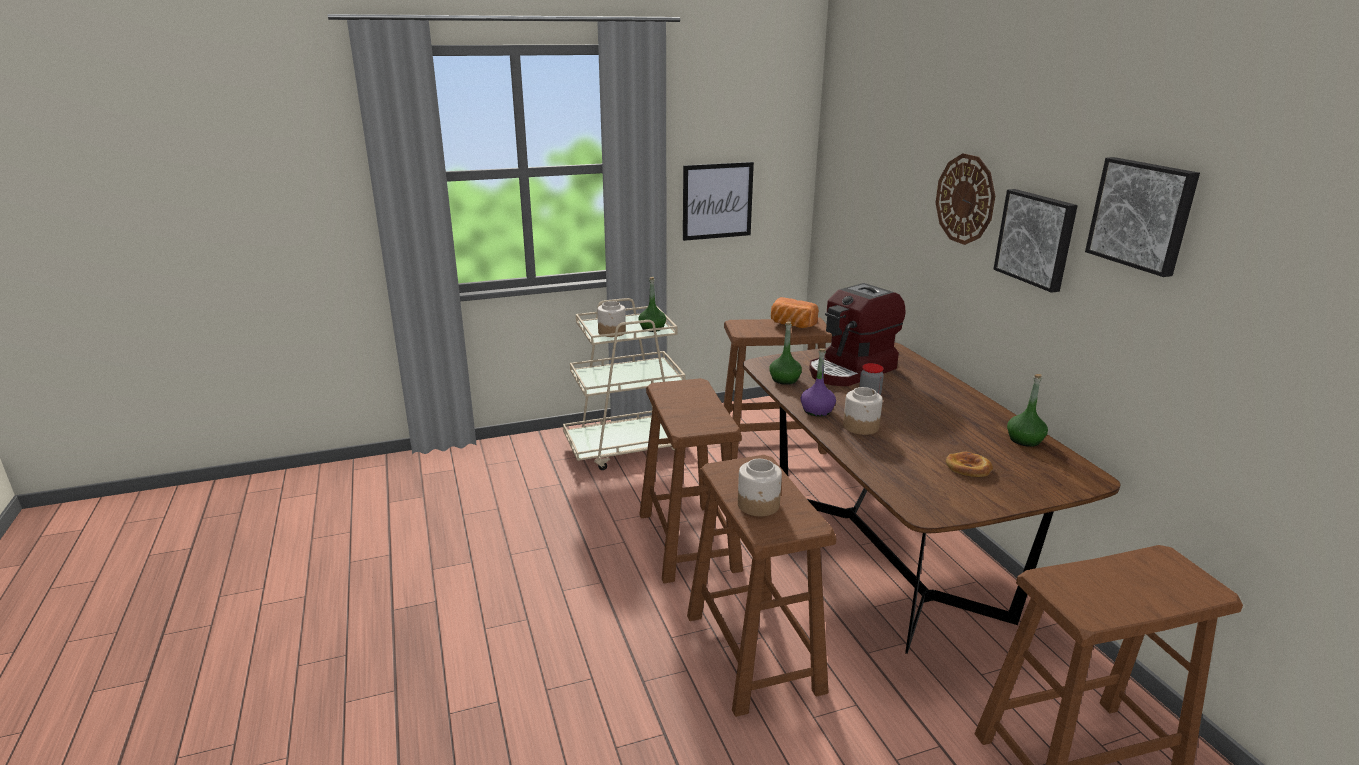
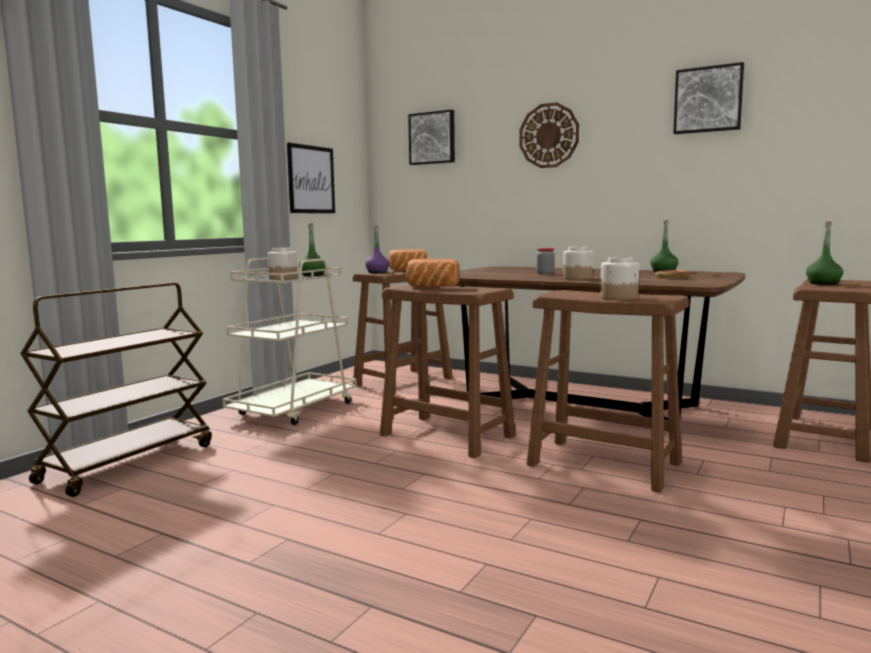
camera: 40 degrees left, 15 degrees down
(456, 468) = (128, 462): none -> brown cart
(684, 397) = (431, 287): none -> bread
(784, 380) = (477, 276): green bottle -> green bottle (823, 283)
(817, 411) = (535, 278): purple bottle -> purple bottle (377, 272)
(851, 370) = (505, 271): coffee machine -> none
(1036, 239) = (623, 142): picture -> picture (432, 138)

